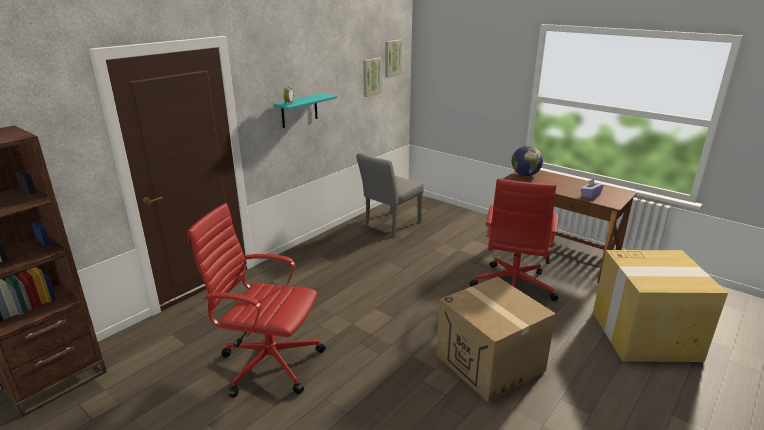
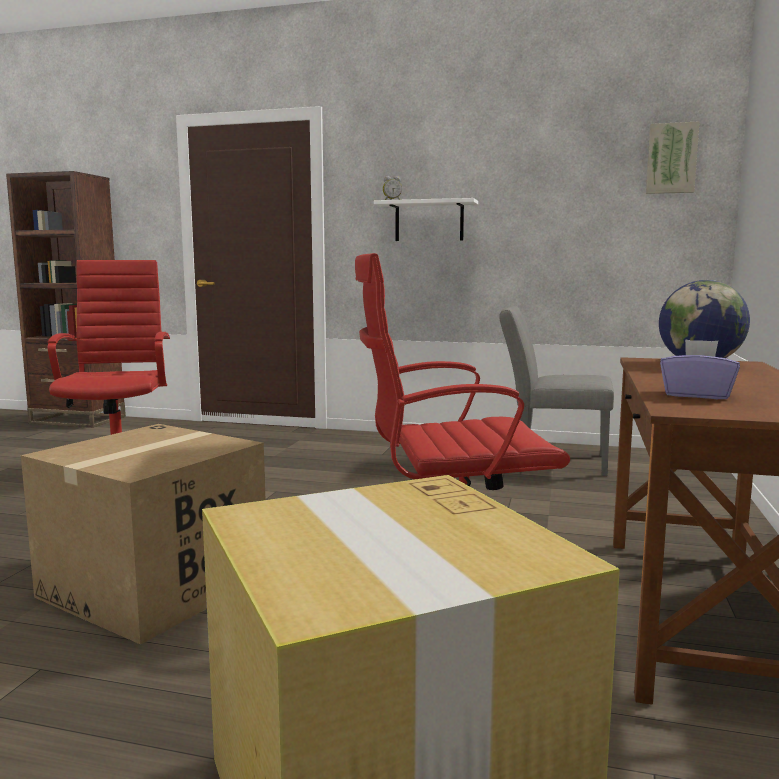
camera: 65 degrees right, 15 degrees down
(299, 110) = (429, 221): turquoise shelf -> white shelf
(371, 77) = (604, 188): picture -> none

